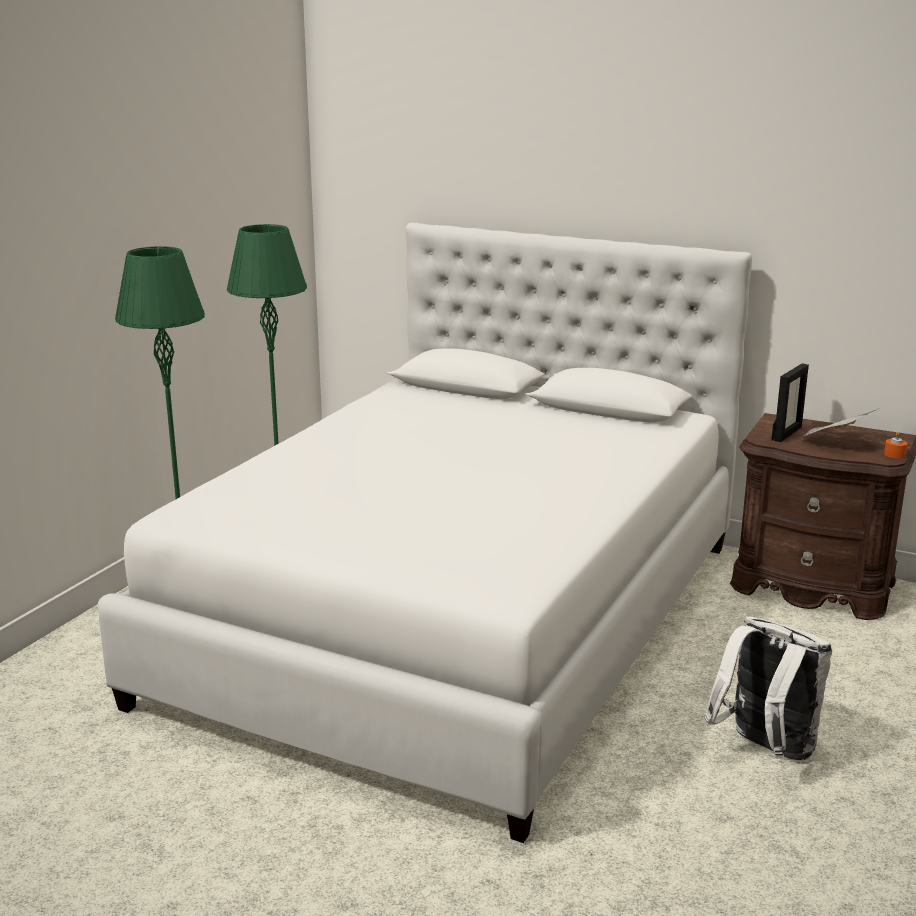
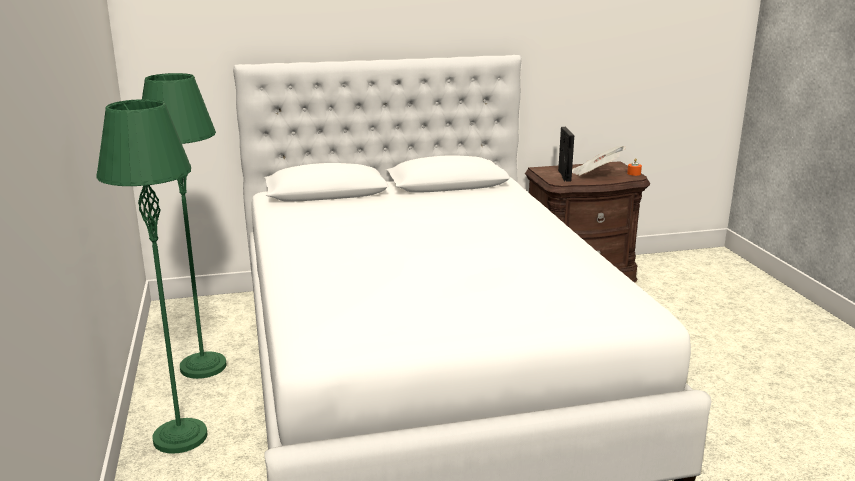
camera: 40 degrees left, 0 degrees up
(765, 750) = (703, 375): white backpack -> none

